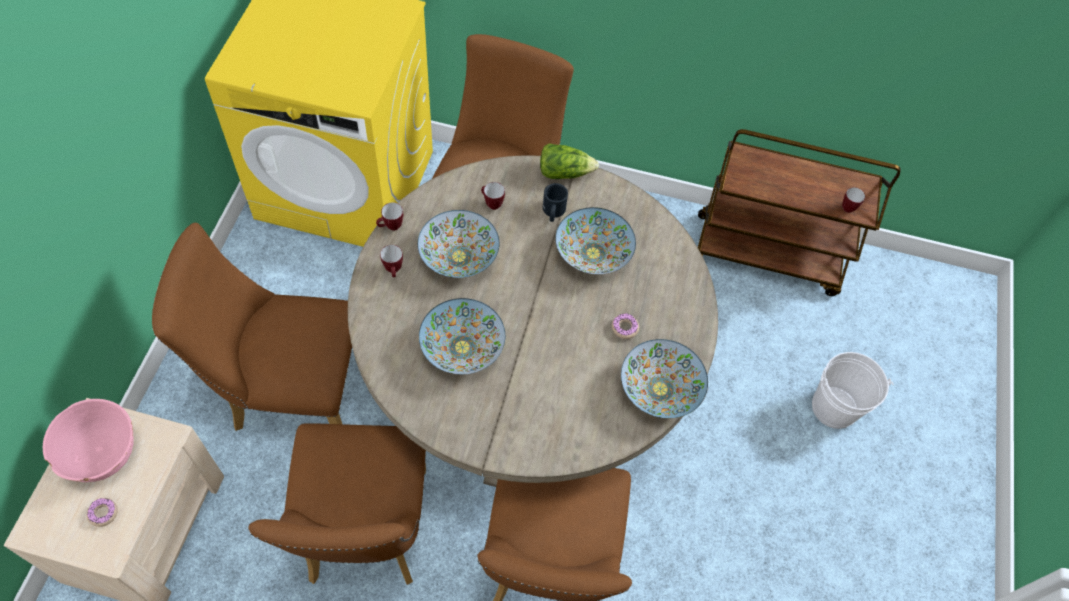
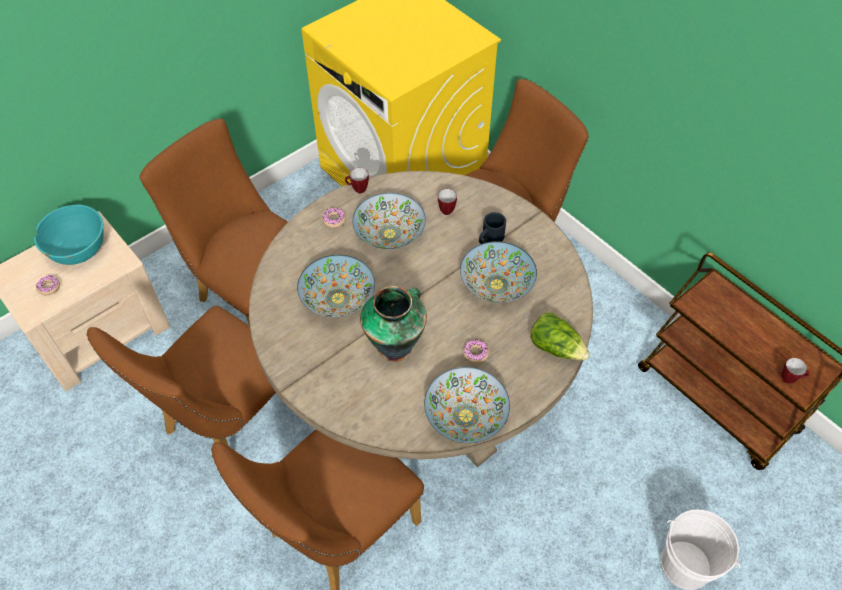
camera: 40 degrees right, 5 degrees down
(101, 453) = (78, 249): pink bowl -> turquoise bowl
(394, 271) = (334, 220): mug -> donut
(551, 361) = (396, 345): none -> vase
(564, 172) = (524, 214): lettuce -> lettuce (556, 347)

